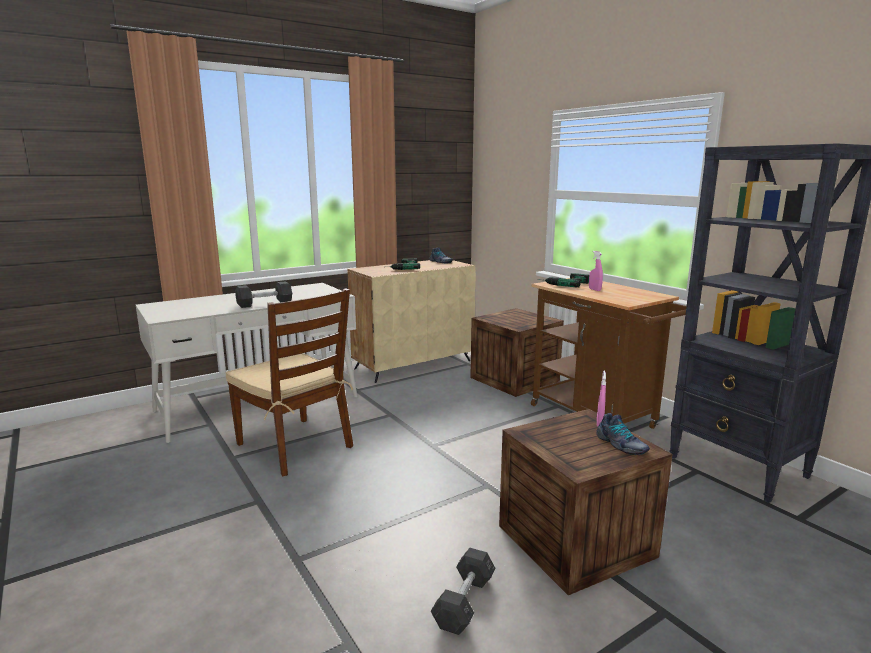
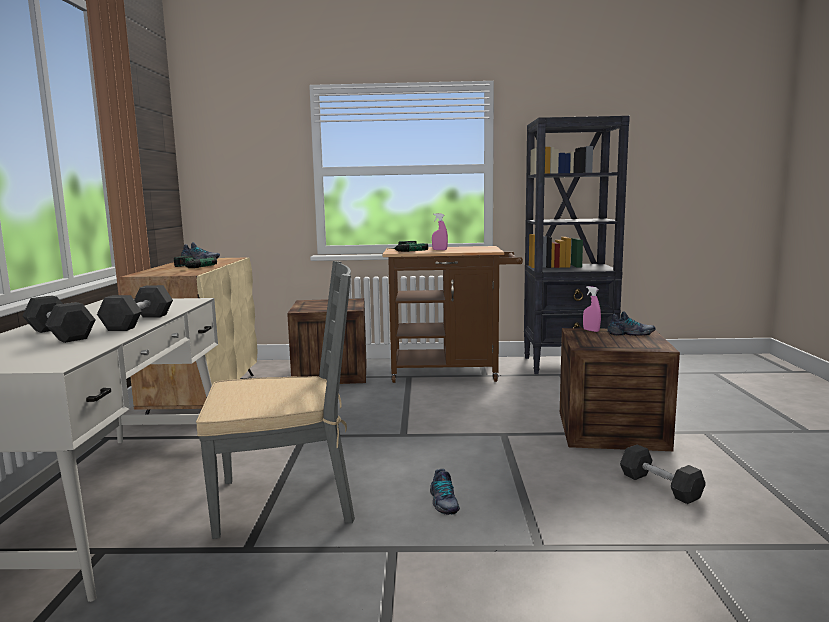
camera: 55 degrees left, 5 degrees down
(224, 302) = (60, 334): none -> grey dumbbell
(295, 445) = (287, 500): brown chair -> grey chair
(335, 498) = (443, 503): none -> shoe

